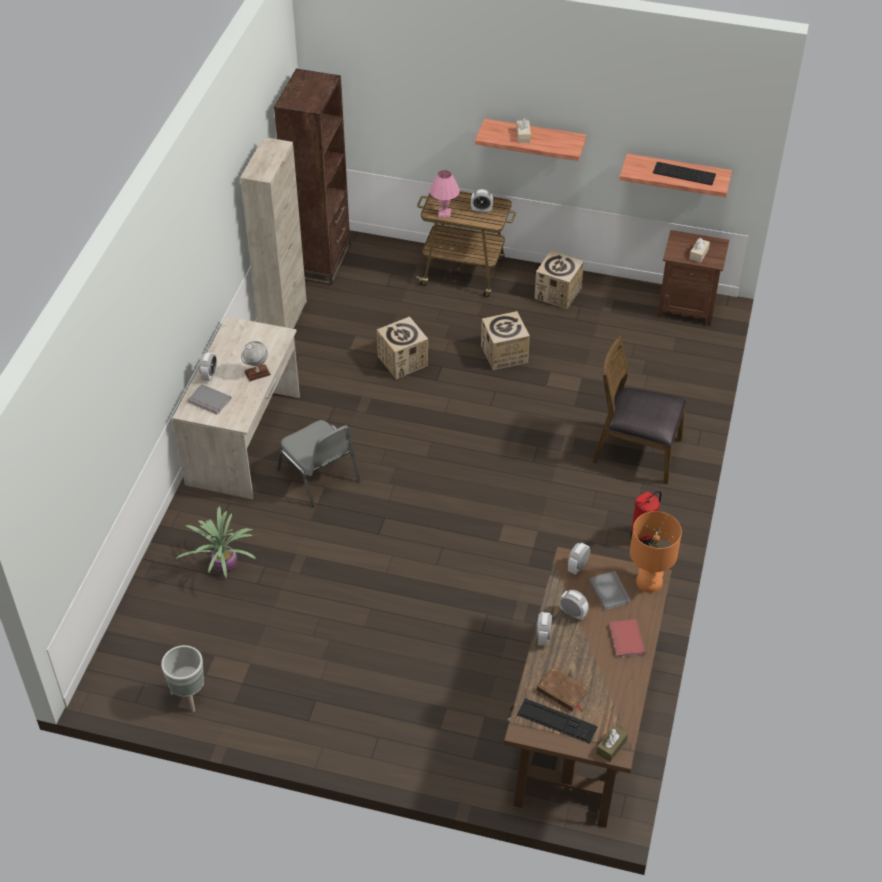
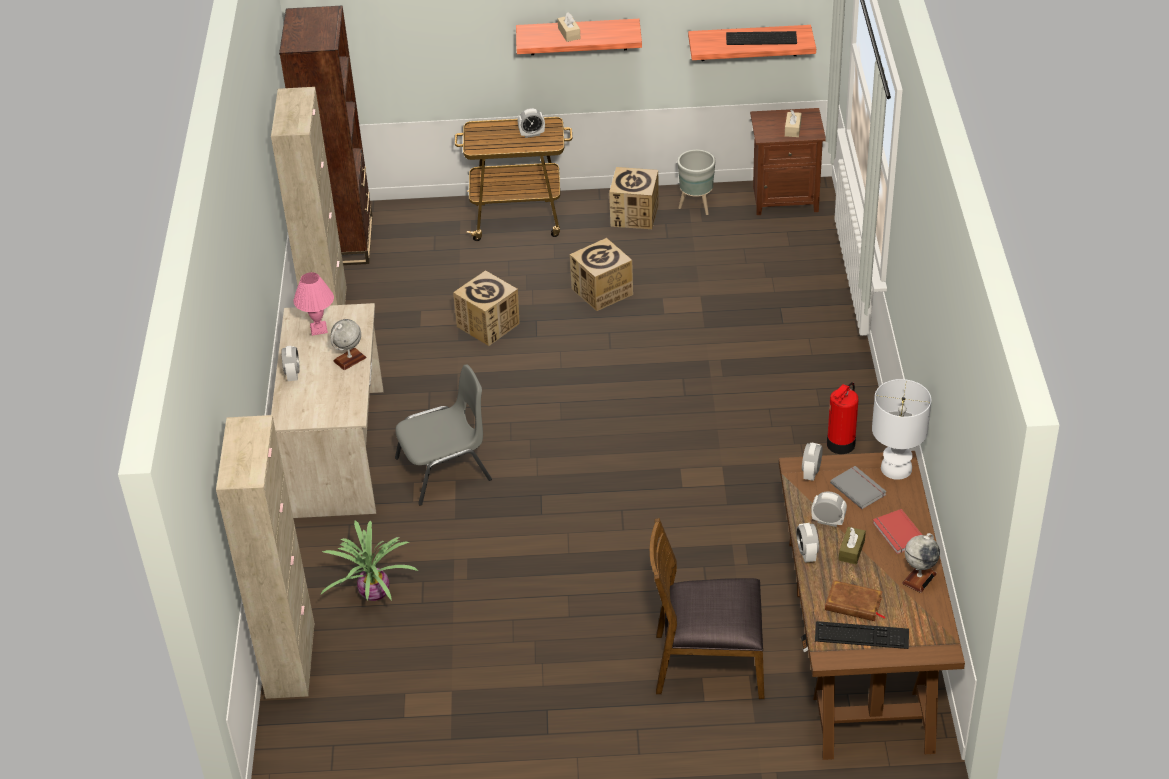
camera: 15 degrees left, 5 degrees down
(141, 604) = (291, 660): none -> beige cabinet
(188, 697) = (394, 746): grey planter -> grey planter (696, 207)
(209, 401) = (305, 402): grey book -> none
(320, 476) = (445, 469): grey chair -> grey chair turned 60 degrees counterclockwise
(444, 214) = (490, 146): pink table lamp -> pink table lamp (318, 329)
(611, 747) = (933, 646): brown tissue box -> brown tissue box (851, 550)
(625, 684) = (919, 578): none -> globe
(636, 451) = (795, 358): brown chair -> brown chair (708, 663)
(648, 582) = (895, 468): orange table lamp -> white table lamp

